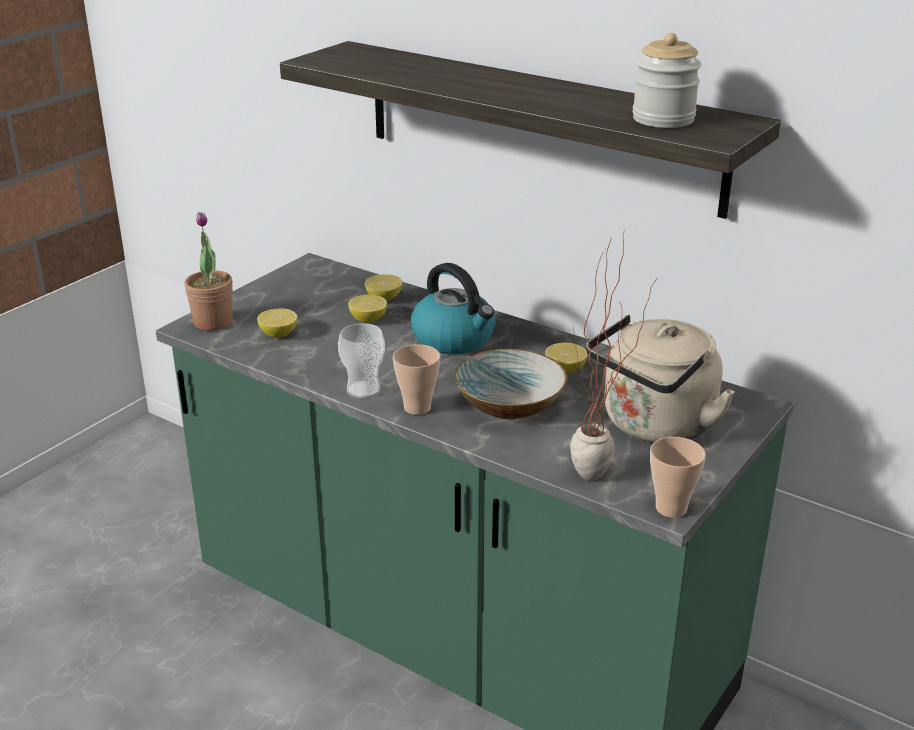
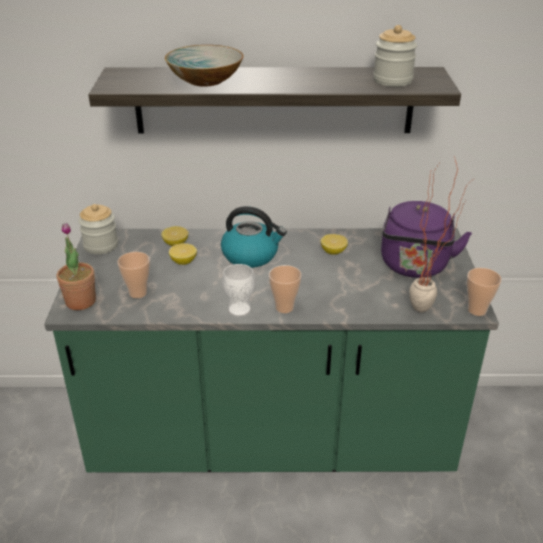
camera: 35 degrees left, 5 degrees up
(278, 334) = (138, 293): lemon -> cup
(302, 274) = (101, 245): none -> jar
(510, 405) = (331, 285): bowl -> bowl (205, 80)
(654, 426) = (414, 267): beige kettle -> purple kettle

